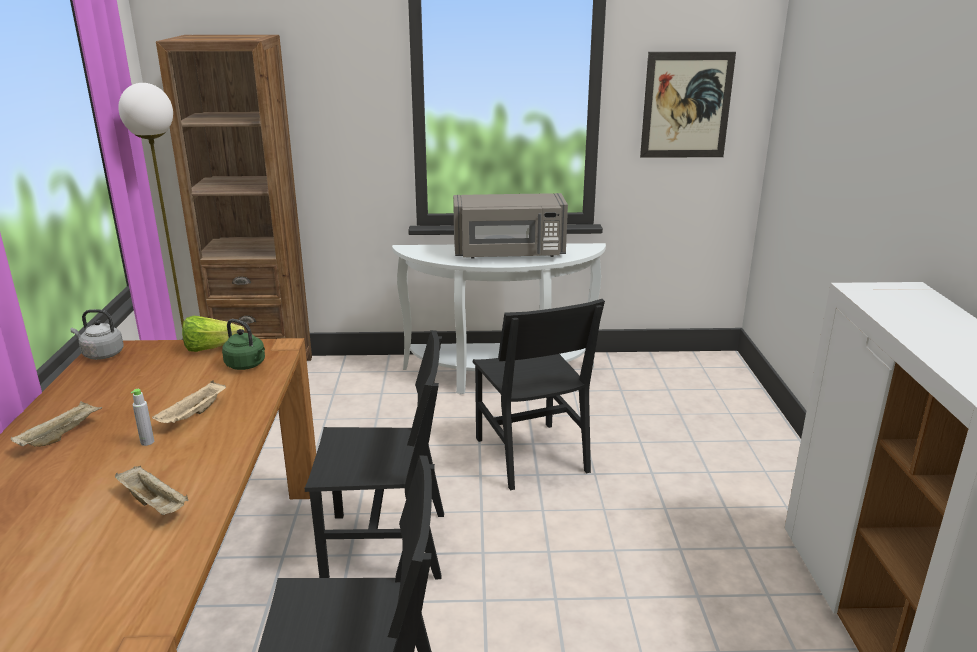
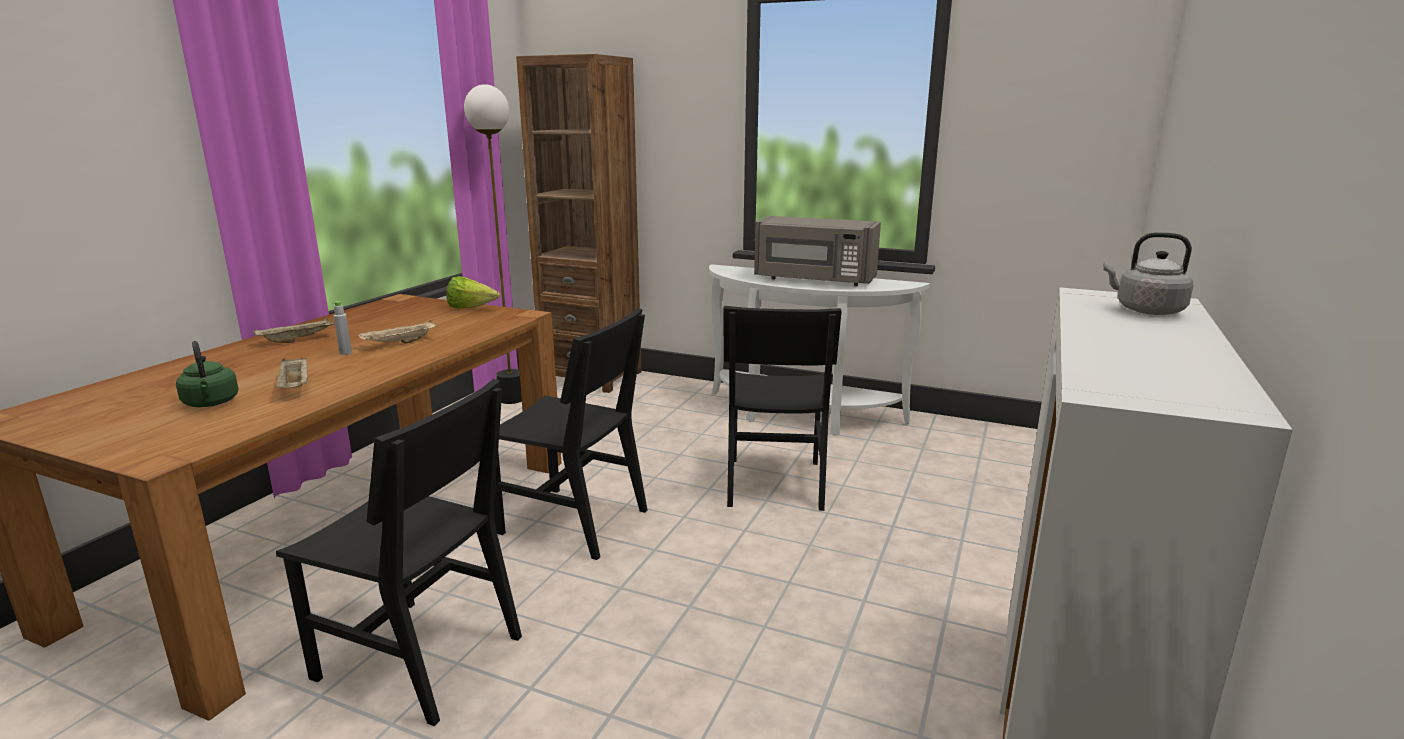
camera: 25 degrees right, 5 degrees down
(101, 354) = (391, 301): grey kettle -> grey kettle (1145, 310)
(247, 365) = (482, 321): green kettle -> green kettle (211, 403)
(686, 105) = (1042, 132): picture -> none

